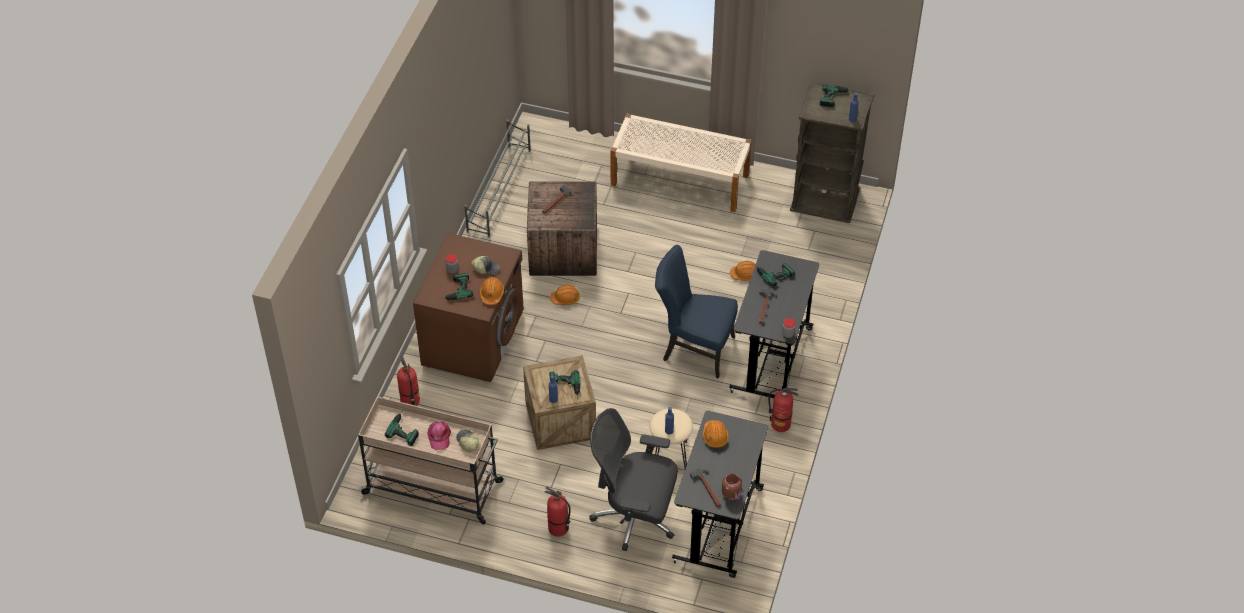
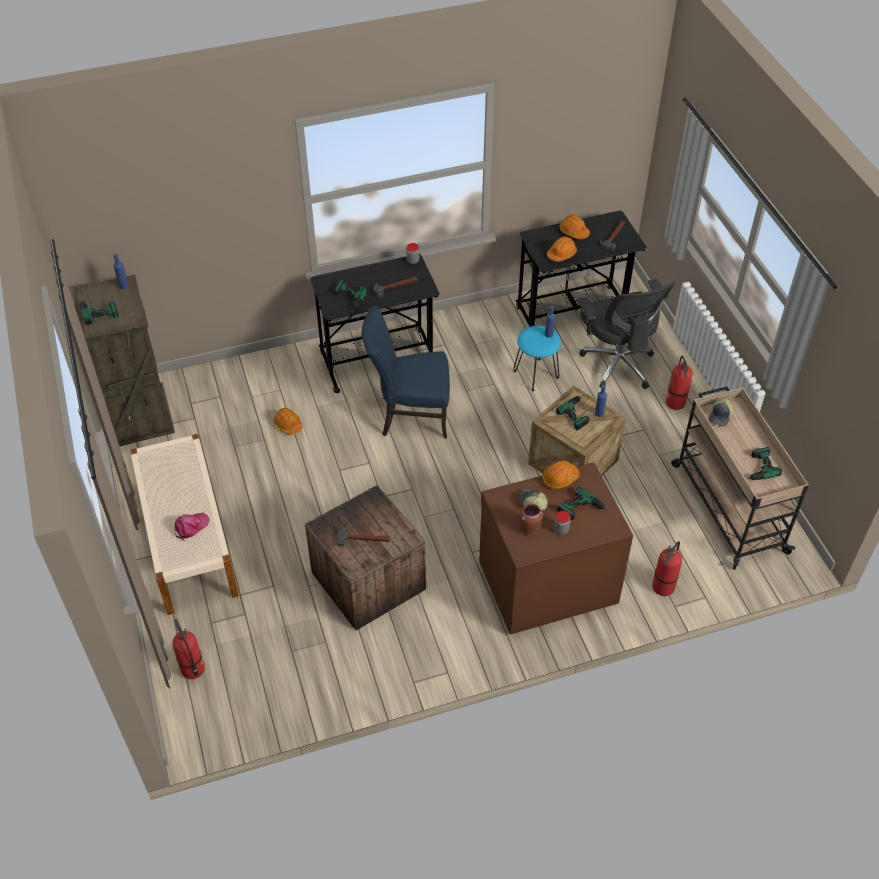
camera: 125 degrees left, 0 degrees up
(439, 437) = (737, 439): pink cap -> pink cap (191, 527)
(499, 190) = (321, 698): grey shoe rack -> none
(565, 299) = (430, 541): orange hard hat -> orange hard hat (573, 232)
(670, 454) = (536, 374): beige stool -> turquoise stool
(694, 348) = (409, 415): blue chair -> blue chair turned 105 degrees clockwise
(731, 493) = (604, 222): brown jar -> brown jar (529, 527)
(781, 424) = (442, 325): fire extinguisher -> fire extinguisher (192, 669)

